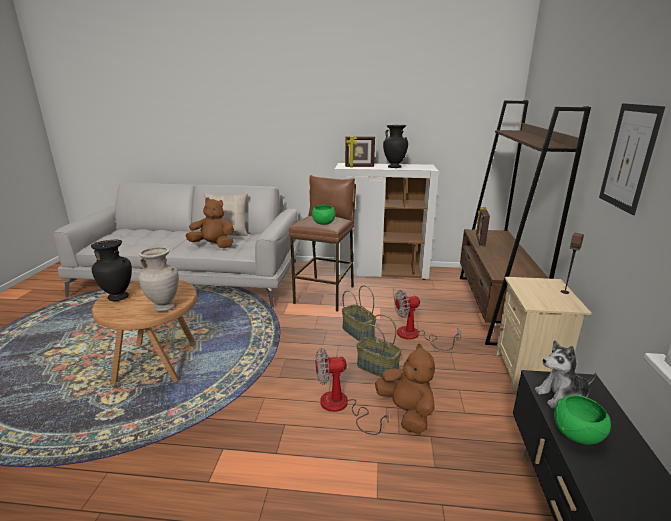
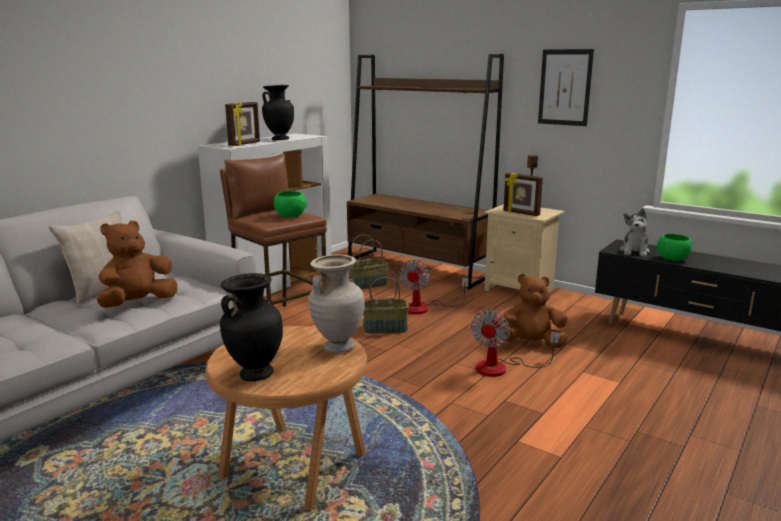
camera: 60 degrees left, 5 degrees down
(378, 367) = (457, 337): basket -> basket (368, 284)
(479, 241) = (385, 204): picture frame -> picture frame (521, 213)

